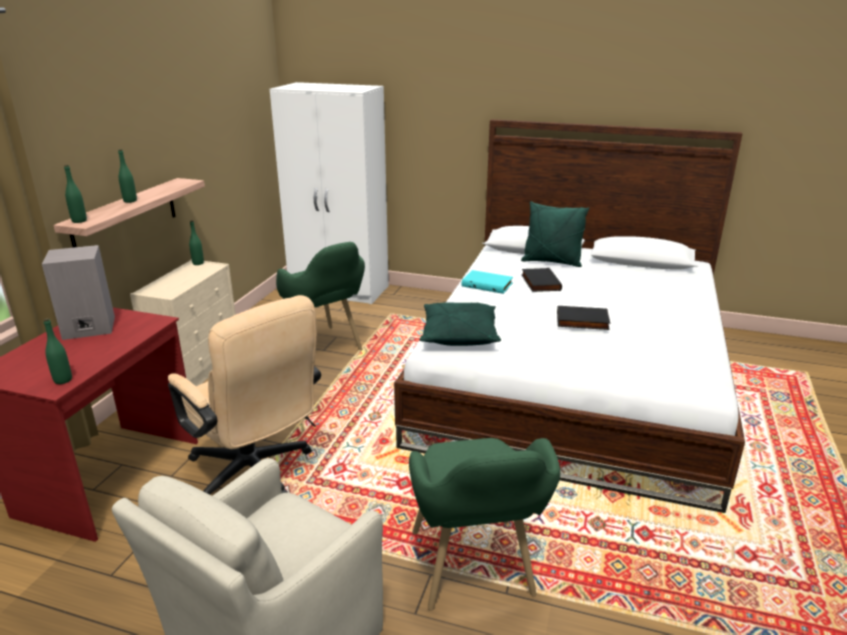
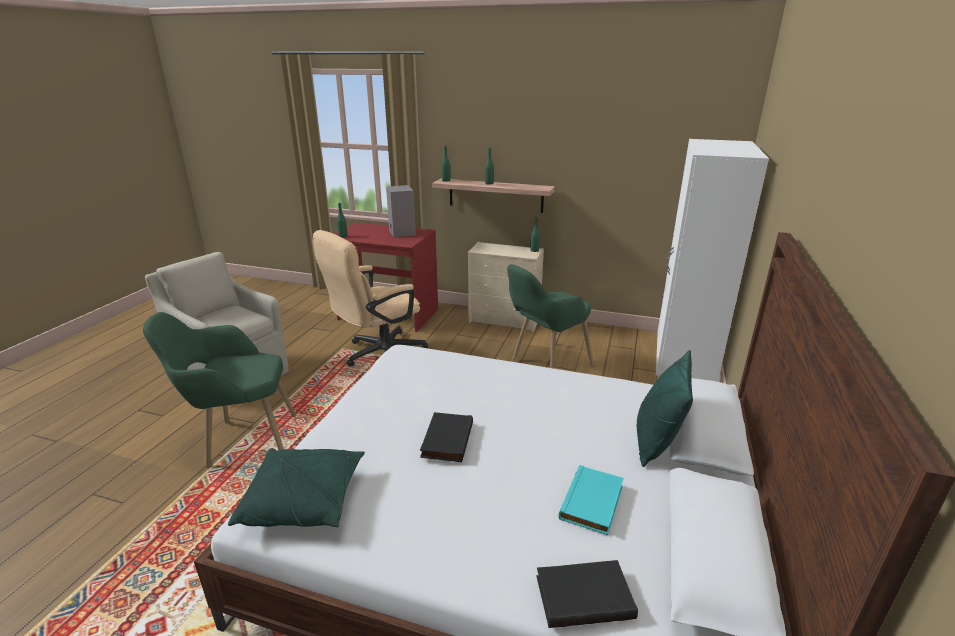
camera: 90 degrees right, 0 degrees up
(459, 335) = (425, 362): green pillow -> green pillow (304, 500)
(488, 284) = (554, 383): turquoise book -> turquoise book (593, 503)
(539, 282) = (567, 420): black book -> black book (584, 595)

